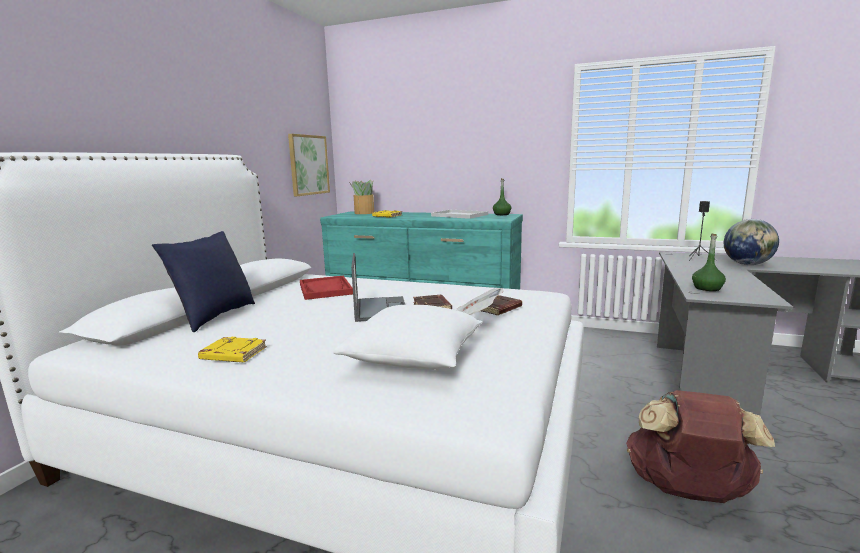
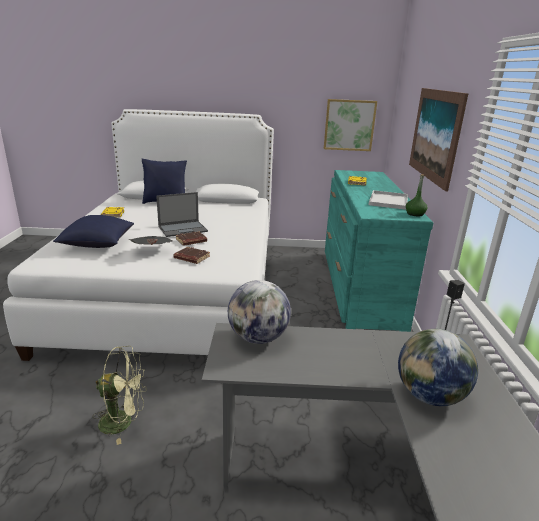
camera: 70 degrees right, 10 degrees up
(325, 289) = (224, 213): red tray -> none
(364, 213) = (372, 176): potted plant -> none
(415, 360) = (97, 244): white pillow -> blue pillow
(476, 148) = (435, 135): none -> picture
(687, 491) = (123, 422): brown backpack -> green fan
(707, 288) = (258, 338): green bottle -> globe

